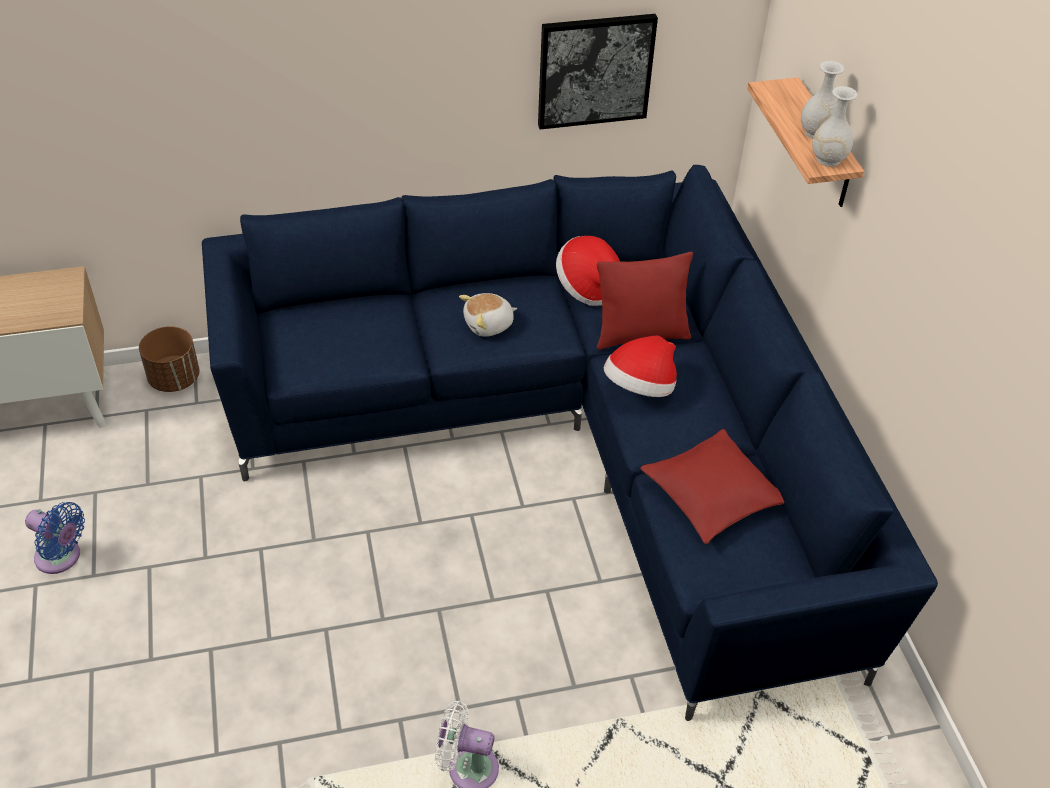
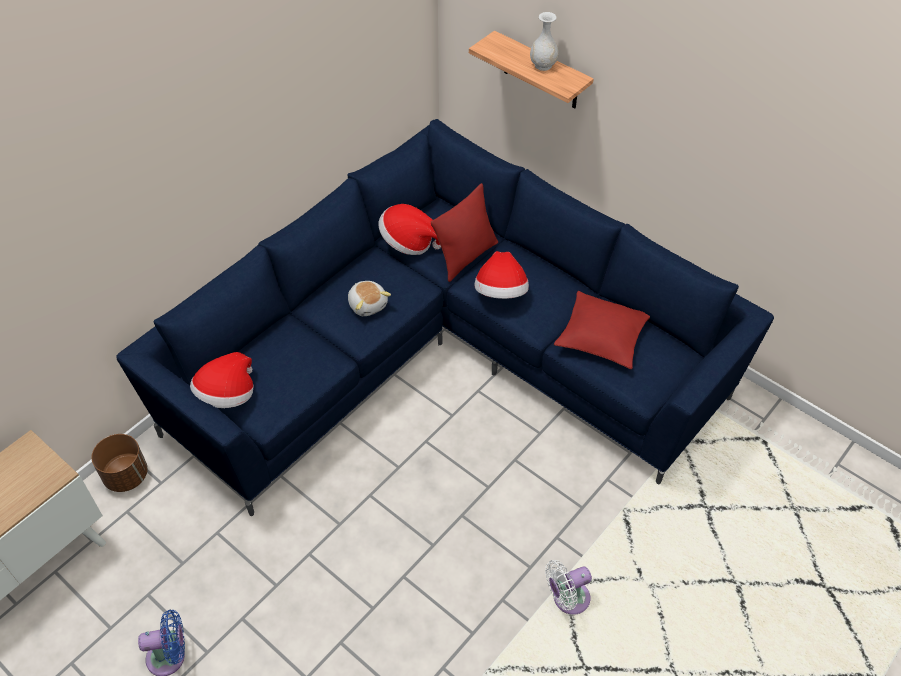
camera: 35 degrees left, 5 degrees up
(275, 334) = (227, 396): none -> hat
(489, 325) = (368, 304): plush toy -> plush toy turned 60 degrees counterclockwise
(595, 70) = (346, 84): picture -> none
(828, 159) = (566, 80): white vase -> none

